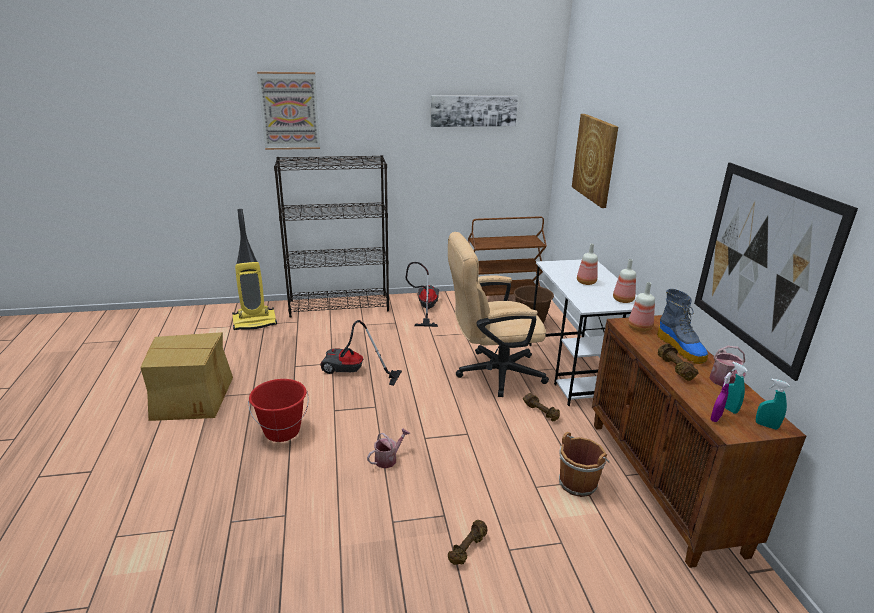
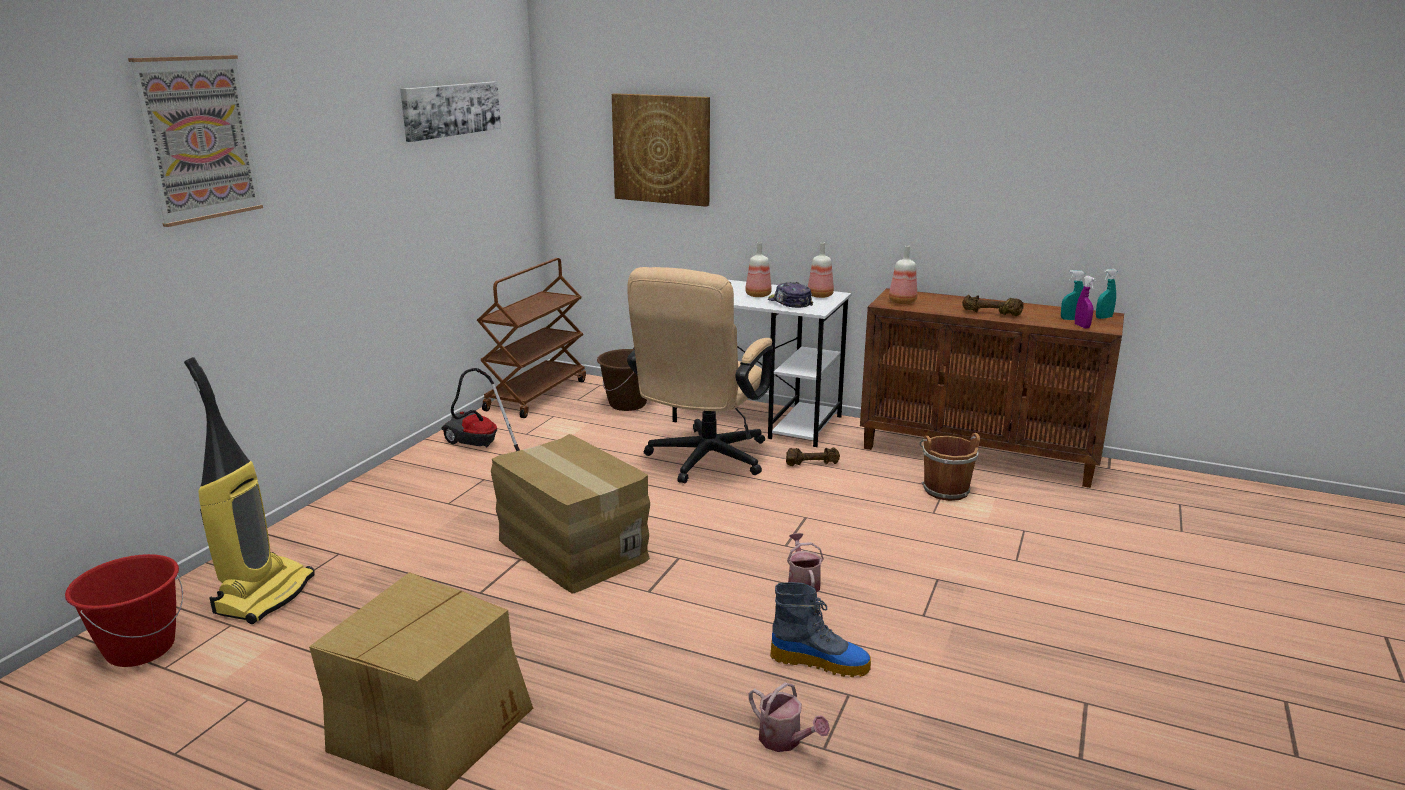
camera: 55 degrees left, 5 degrees down
(282, 431) = (650, 649): red bucket -> red bucket (140, 649)
(340, 305) = (353, 504): black bookcase -> none
(353, 373) = (571, 550): vacuum cleaner -> cardboard box
(468, 549) = (1000, 582): brown dumbbell -> none
(587, 295) = (789, 303): none -> cap
(681, 348) = (957, 302): boot -> boot (820, 661)
(724, 382) = (1028, 308): watering can -> watering can (785, 740)
(761, 264) = (1017, 185): picture -> none

